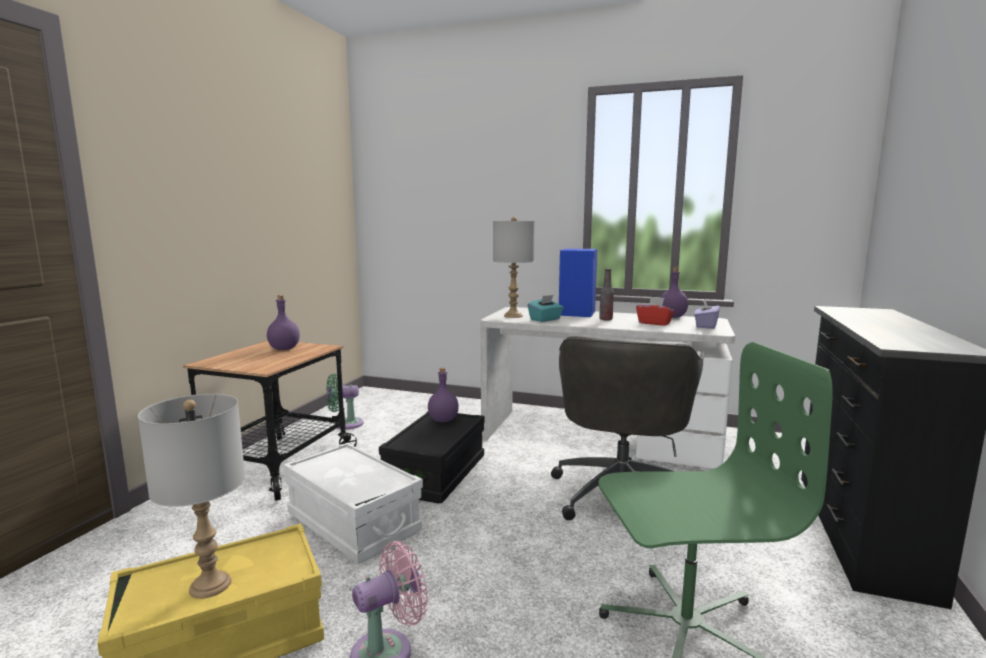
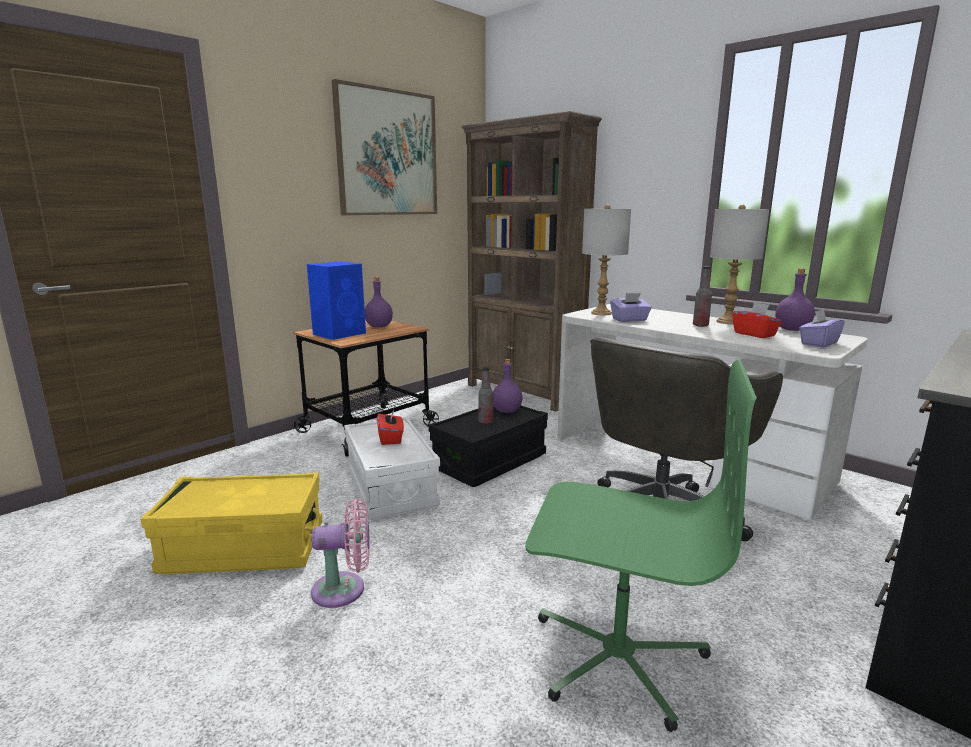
camera: 25 degrees right, 5 degrees up
(210, 585) = (229, 500): grey table lamp -> grey table lamp (727, 322)
(268, 163) = (387, 153): none -> picture
(345, 424) = (445, 403): green fan -> none
(349, 469) = (391, 438): none -> red tissue box
(417, 401) = (524, 392): none -> brown bookcase
(433, 434) = (485, 422): none -> bottle
(545, 319) = (629, 320): turquoise tissue box -> purple tissue box
(577, 313) = (678, 316): blue speaker -> blue speaker (340, 333)

